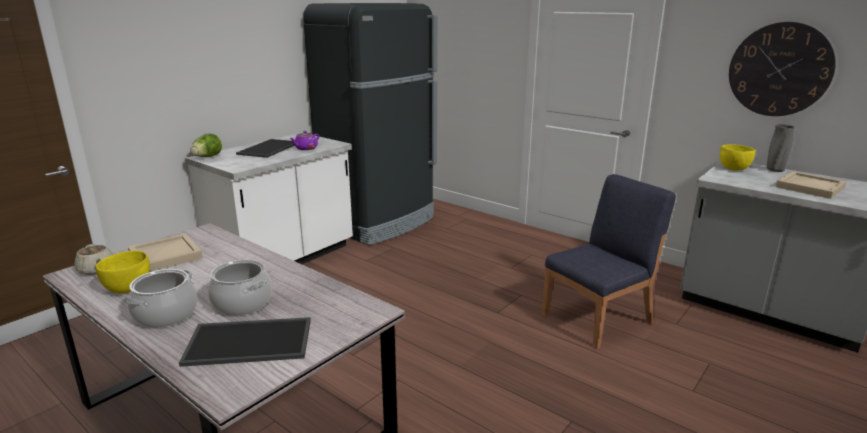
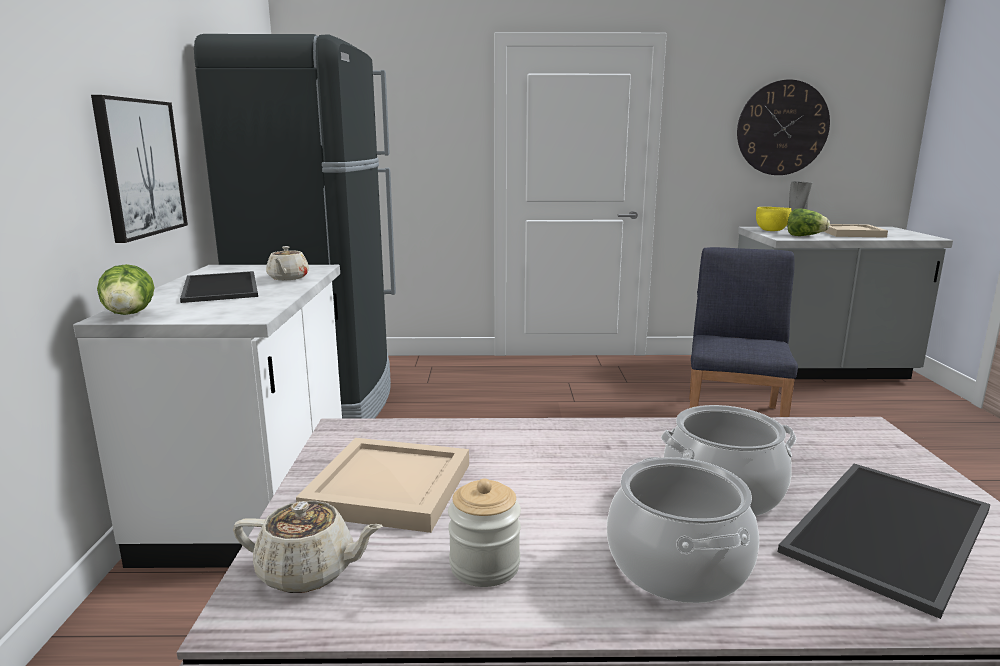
camera: 40 degrees left, 5 degrees down
(128, 289) = (484, 566): yellow bowl -> jar
(249, 82) = (140, 168): none -> picture
(305, 148) = (288, 278): purple teapot -> beige teapot
(743, 180) = (804, 236): none -> lettuce

